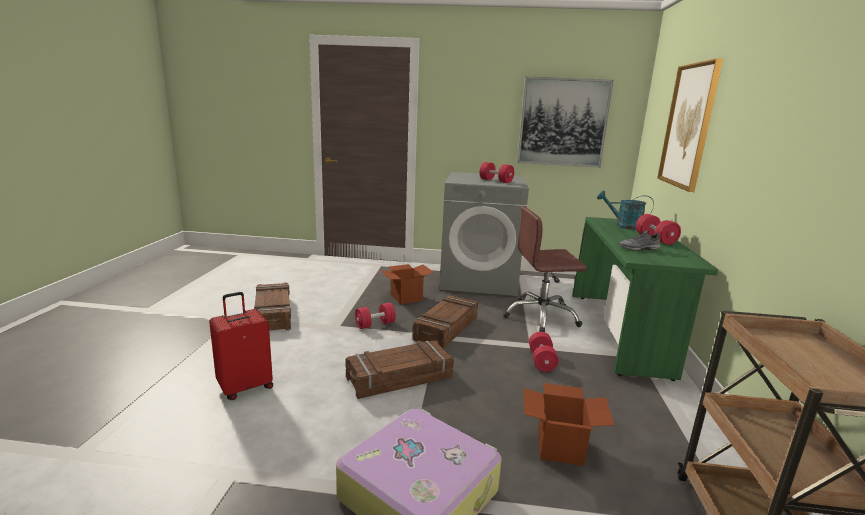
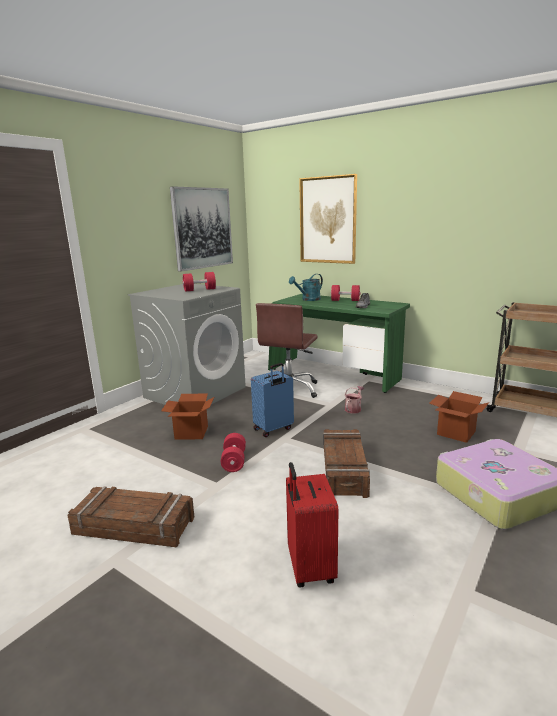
camera: 60 degrees left, 0 degrees up
(445, 328) = (273, 429): crate -> blue suitcase
(541, 361) = (354, 409): red dumbbell -> watering can

